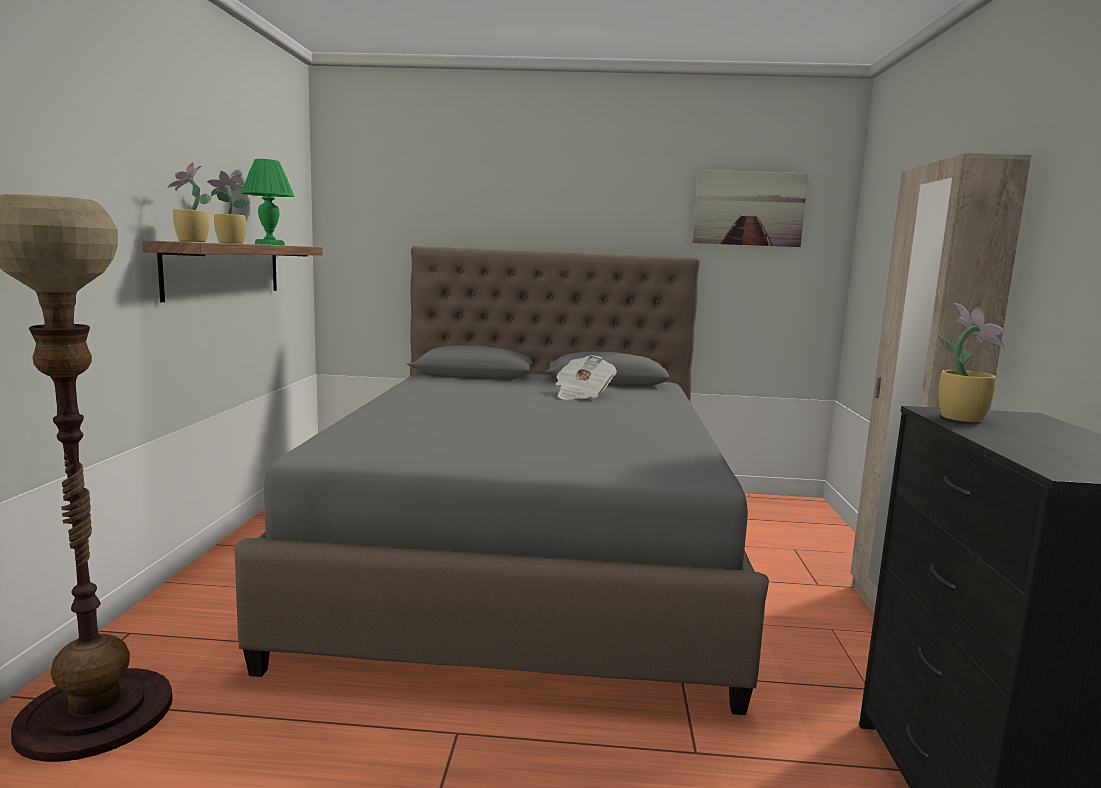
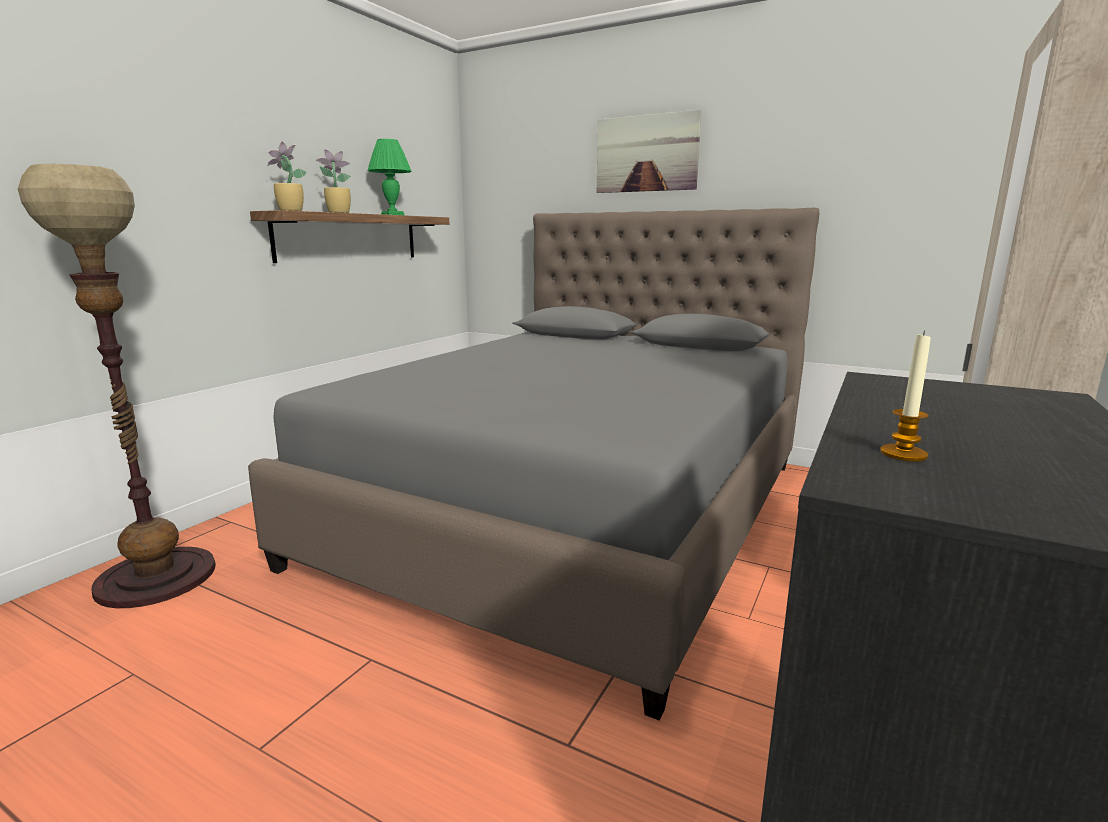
camera: 25 degrees right, 5 degrees up
(582, 395) = (649, 356): newspaper -> none
(749, 208) = (889, 145): picture -> picture (646, 153)
(960, 418) = (900, 391): potted plant -> none
(1045, 455) = (903, 454): none -> candle

